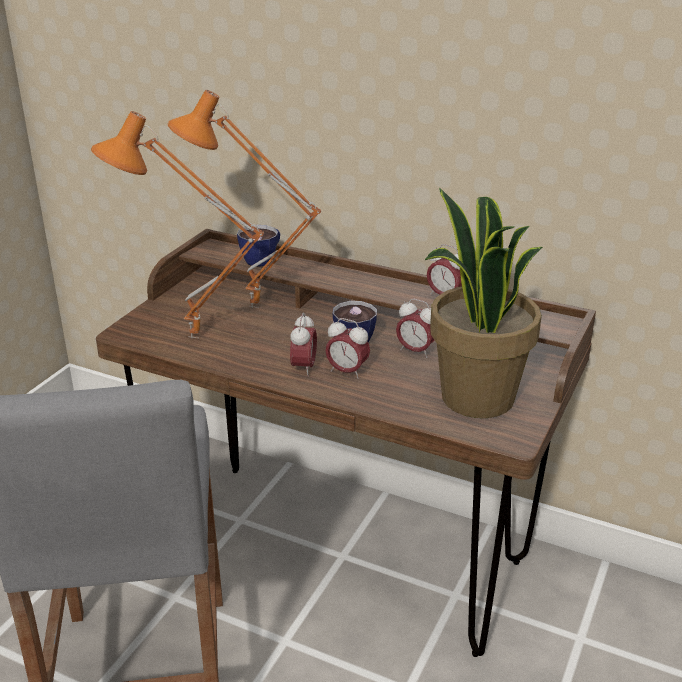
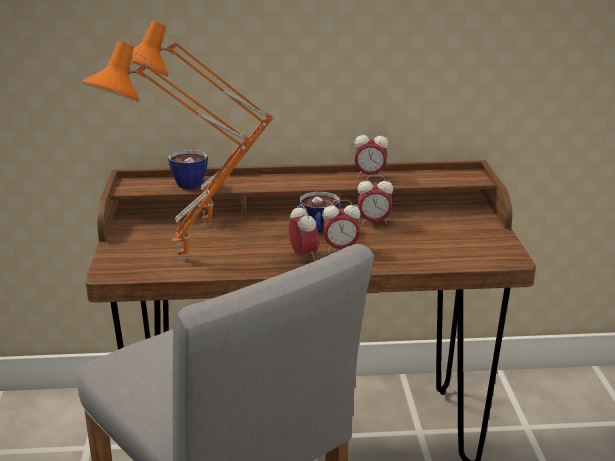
camera: 30 degrees left, 5 degrees down
(475, 397) = (453, 240): potted plant -> none

